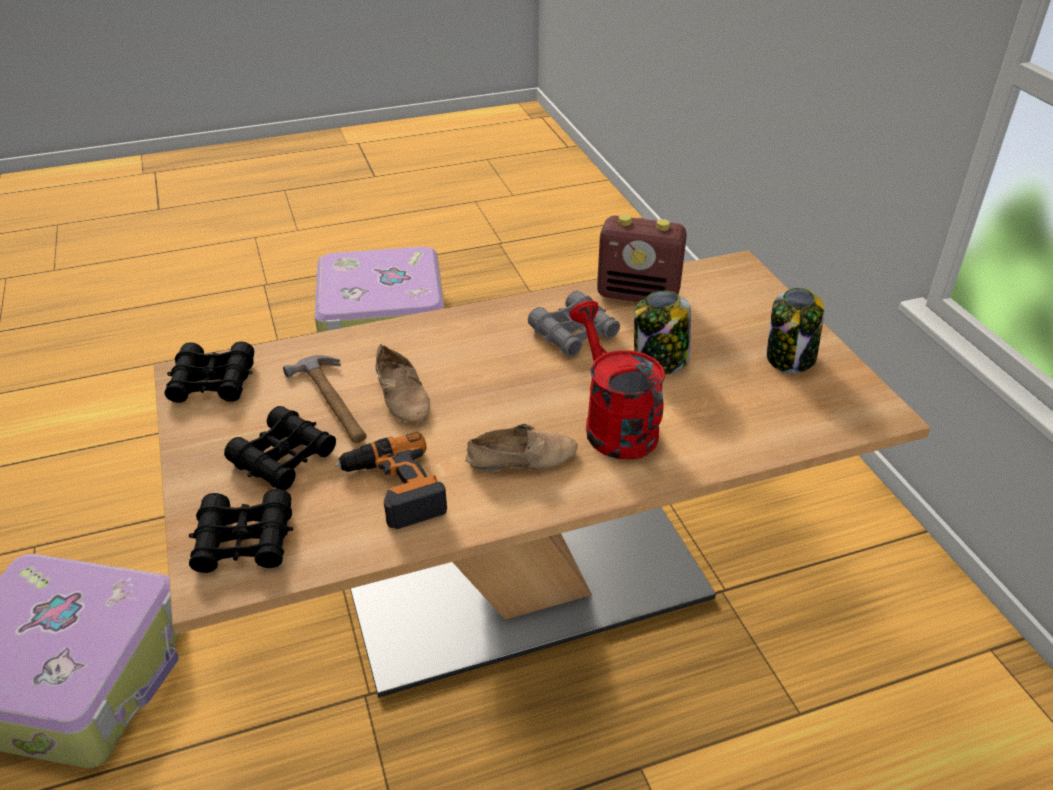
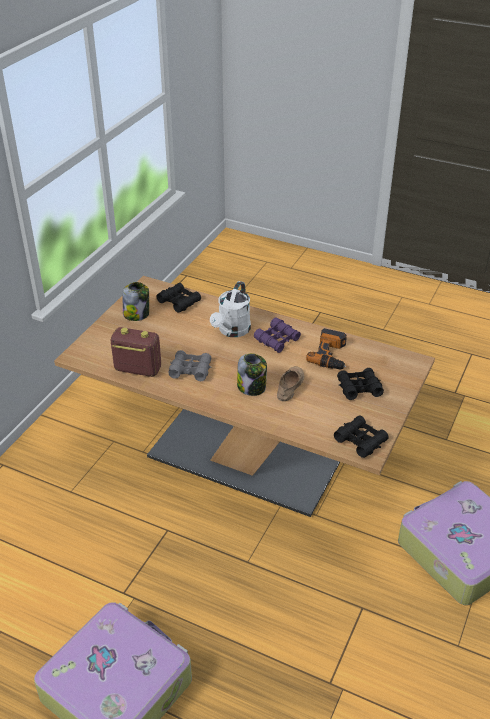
camera: 135 degrees left, 0 degrees up
(244, 541) = (395, 367): black binoculars -> black binoculars (179, 302)
(333, 402) = (319, 399): hammer -> none
(522, 457) = (277, 340): beige shoe -> purple binoculars
(614, 424) = (232, 331): red watering can -> white watering can
(639, 295) = (137, 369): radio -> radio turned 45 degrees counterclockwise
(659, 361) = (180, 340): jar -> jar (252, 387)

